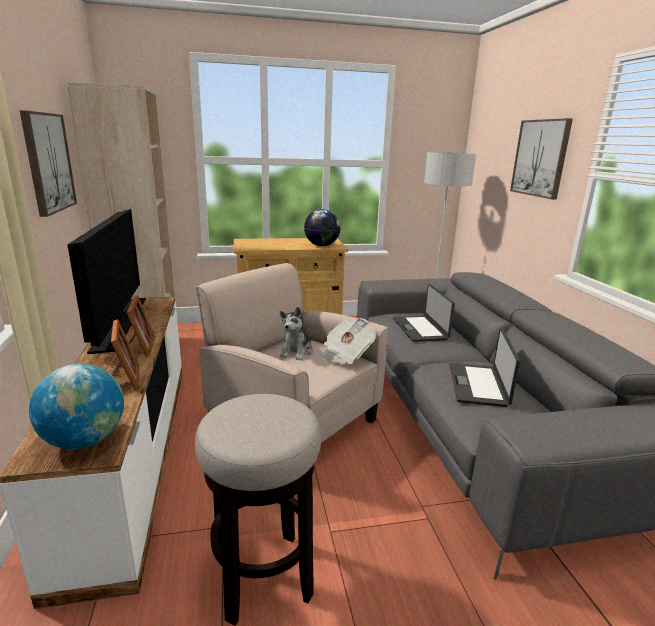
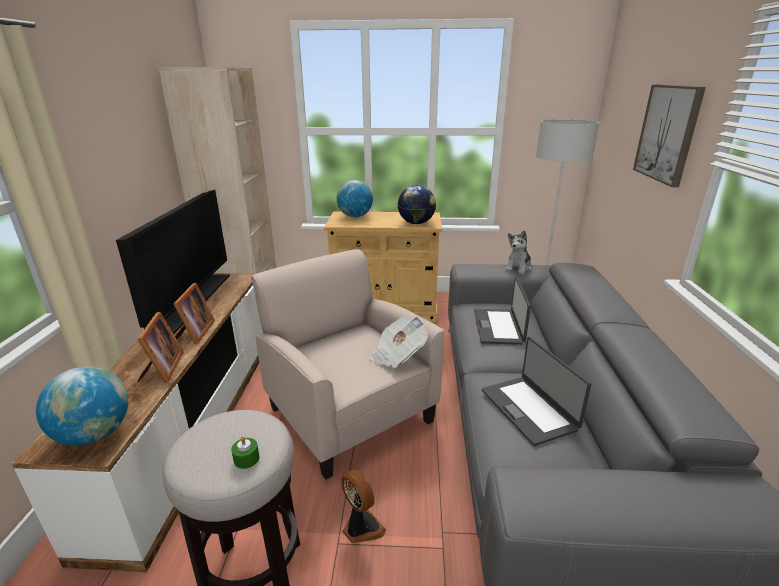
camera: 15 degrees right, 5 degrees up
(48, 162) = (128, 151): picture -> none
(259, 242) = (355, 216): none -> globe
(286, 427) = (246, 459): none -> green candle
(297, 352) = (350, 346): plush toy -> plush toy (518, 268)
(347, 515) = (361, 528): none -> fan
(479, 385) = (529, 409): laptop -> laptop turned 45 degrees counterclockwise

